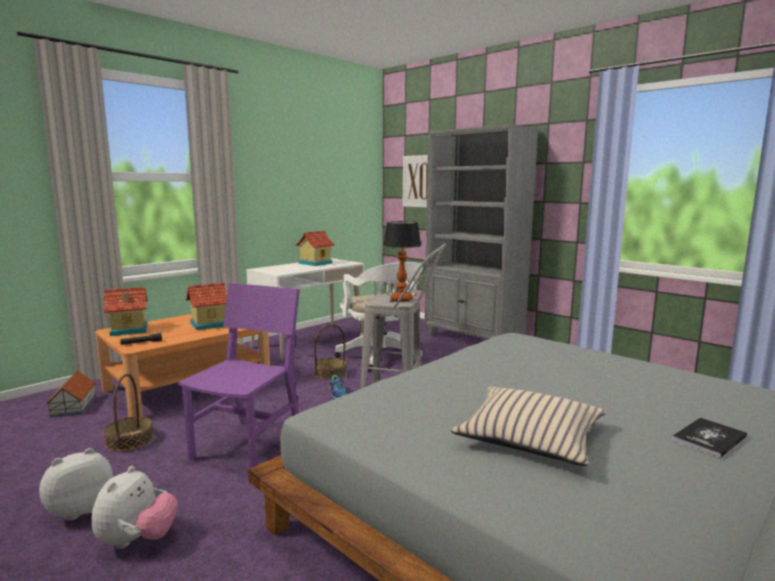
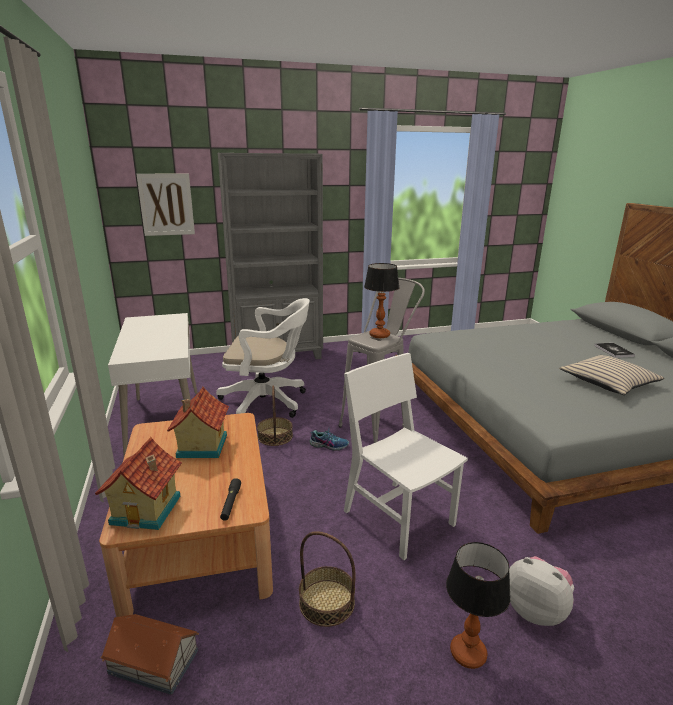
camera: 60 degrees left, 10 degrees up
(78, 509) = (469, 653): plush toy -> table lamp
(248, 446) = (398, 517): purple chair -> white chair
(314, 263) = (144, 329): toy house -> none

